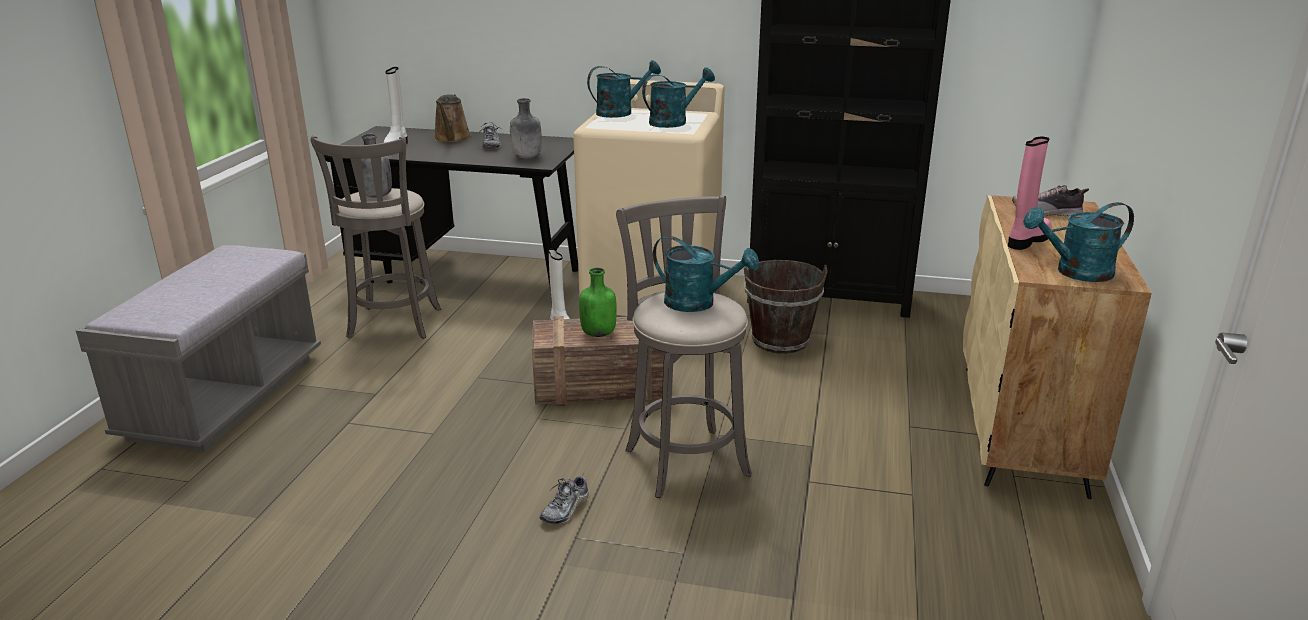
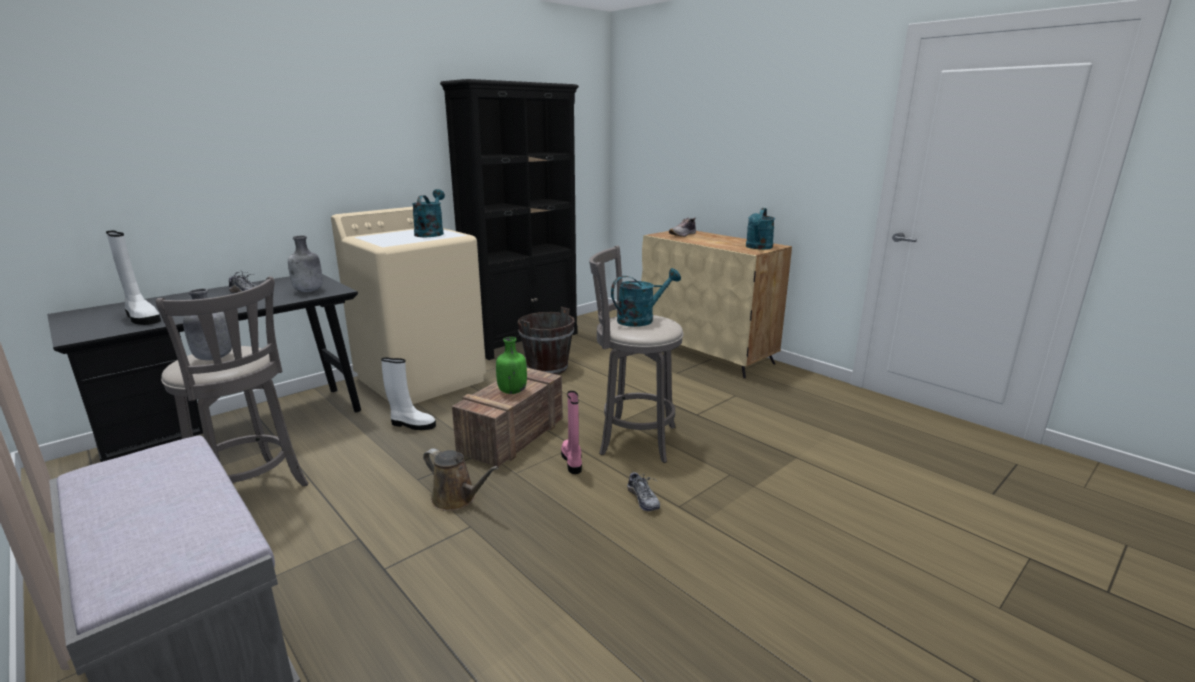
camera: 55 degrees left, 5 degrees down
(452, 139) = (187, 299): brown watering can -> brown watering can (457, 499)
(620, 112) = (373, 236): turquoise watering can -> none
(1027, 240) = (710, 243): pink boot -> pink boot (572, 461)

